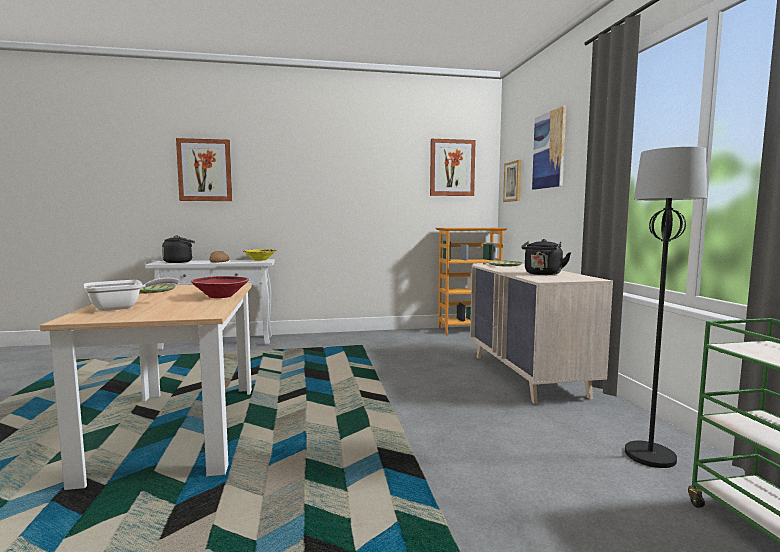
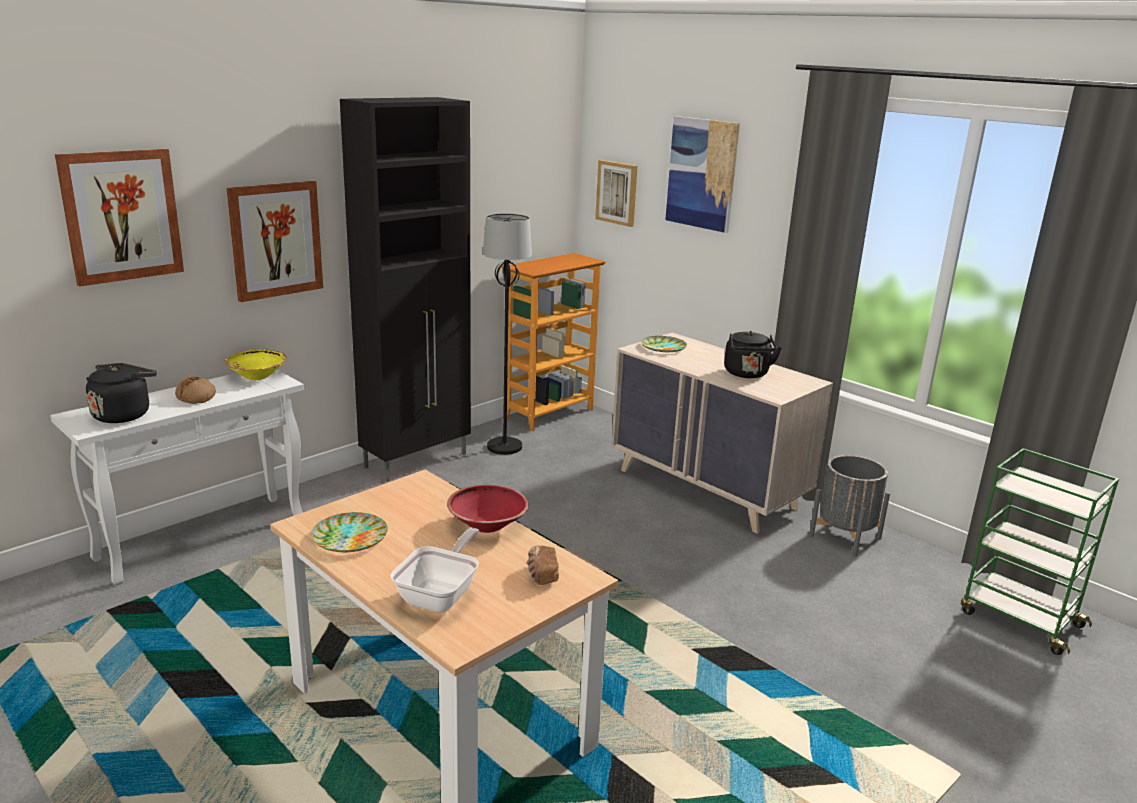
camera: 35 degrees left, 15 degrees up
(189, 310) = (541, 574): none -> bread
(361, 335) = (417, 460): none -> black cabinet
(452, 168) = (521, 165): picture -> picture (275, 240)
(617, 422) = (845, 537): none -> grey planter
(649, 456) = (900, 571): black floor lamp -> black floor lamp (504, 447)

